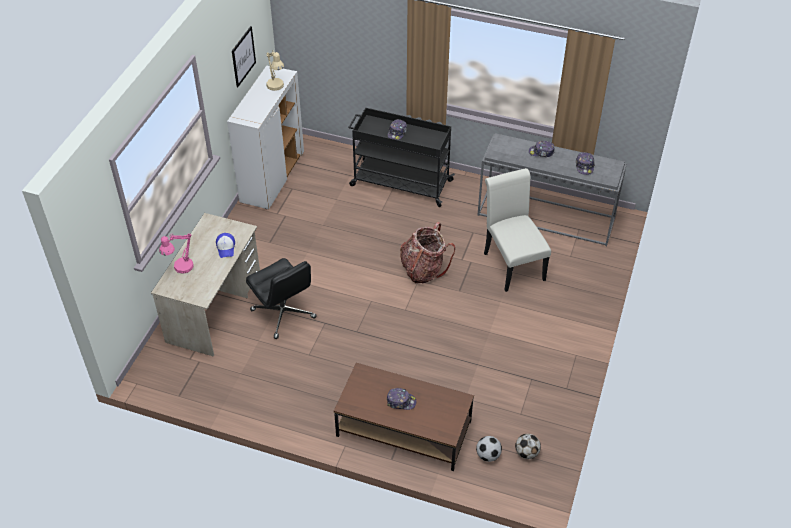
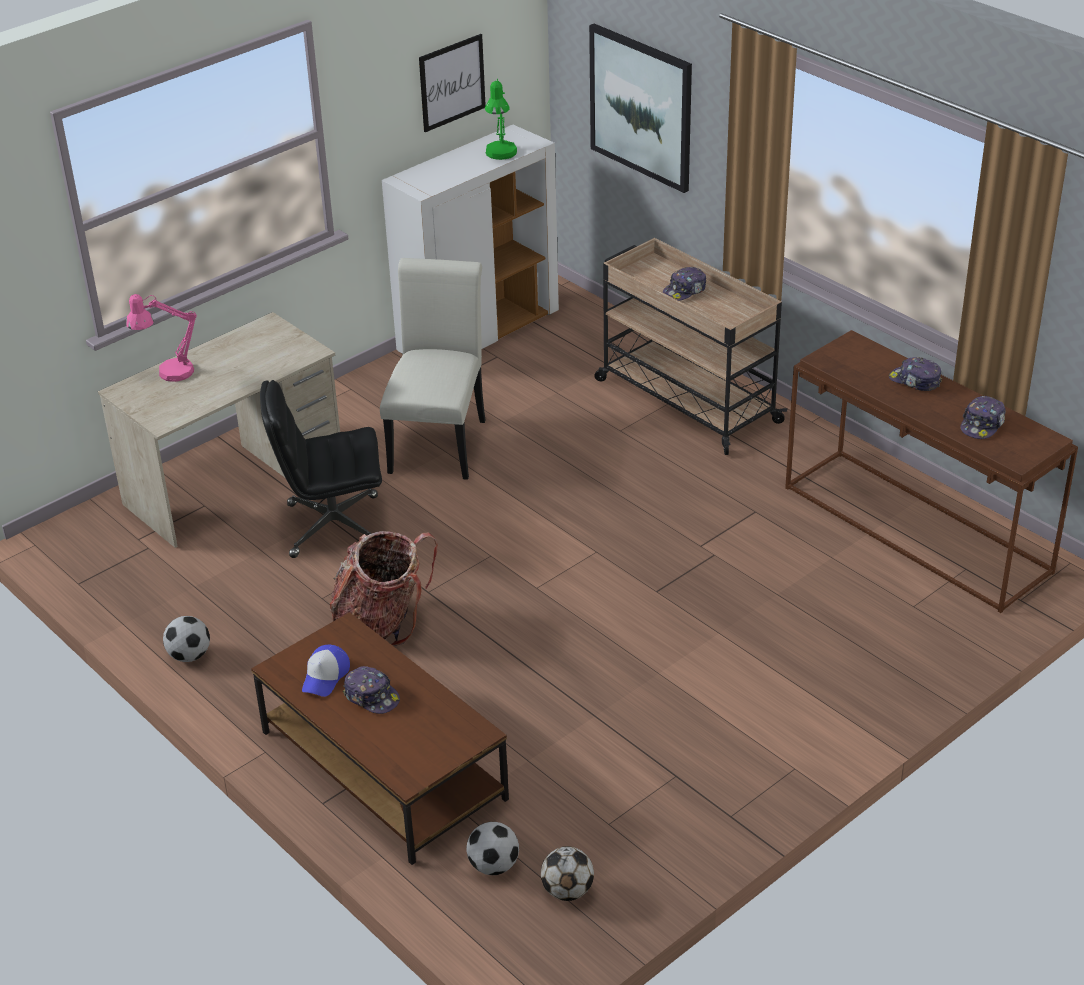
camera: 30 degrees right, 10 degrees down
(226, 248) = (261, 367): cap -> cap (326, 676)
(268, 411) = (189, 655): none -> football
(276, 87) = (500, 155): beige table lamp -> green table lamp
(284, 314) = (332, 527): black office chair -> black office chair turned 90 degrees clockwise
(341, 42) = (641, 107): none -> picture
(400, 183) = (685, 400): black cart -> beige cart
(423, 269) = (619, 539): backpack -> backpack (382, 623)
(512, 263) = (789, 581): white chair -> white chair (439, 441)
(547, 216) = (918, 529): grey console table -> brown console table

